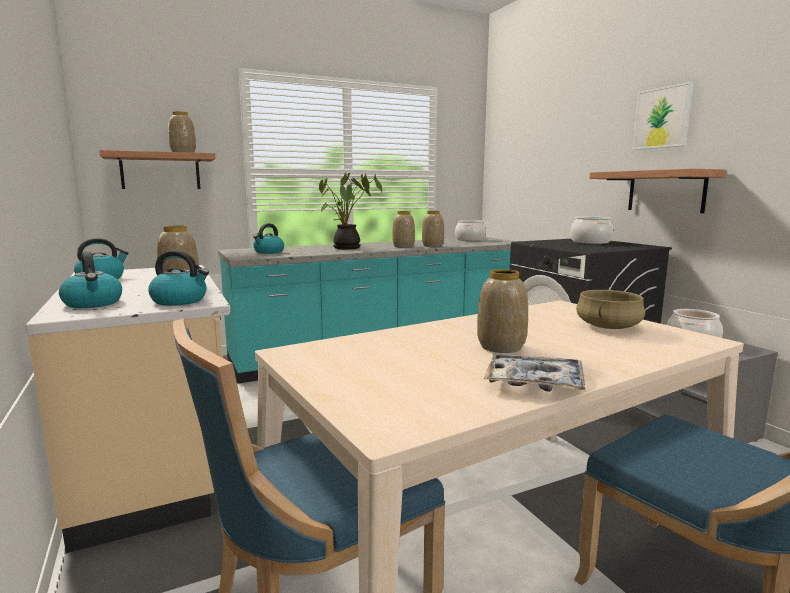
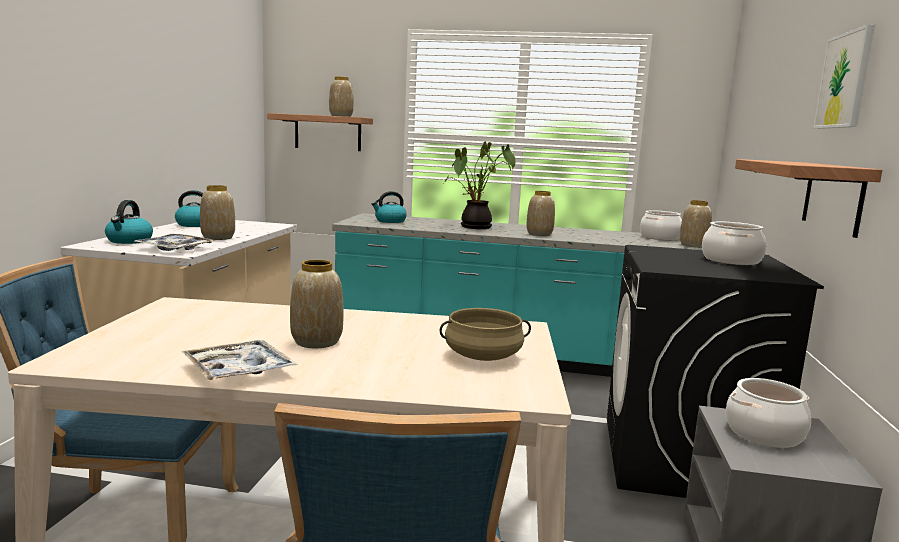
camera: 35 degrees right, 0 degrees up
(180, 301) = (175, 249): kettle -> tray
(433, 246) = (576, 238): vase -> vase (694, 245)

